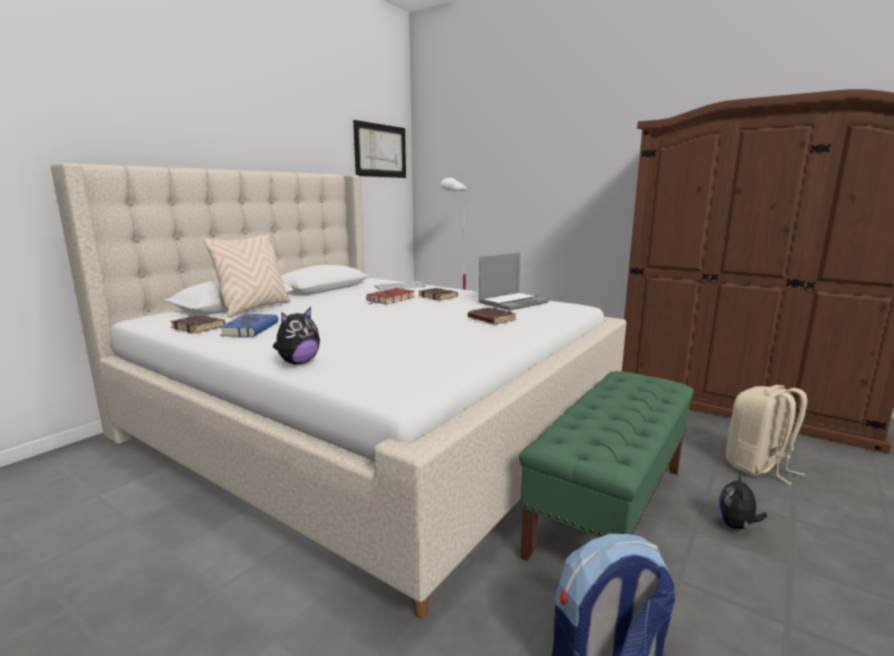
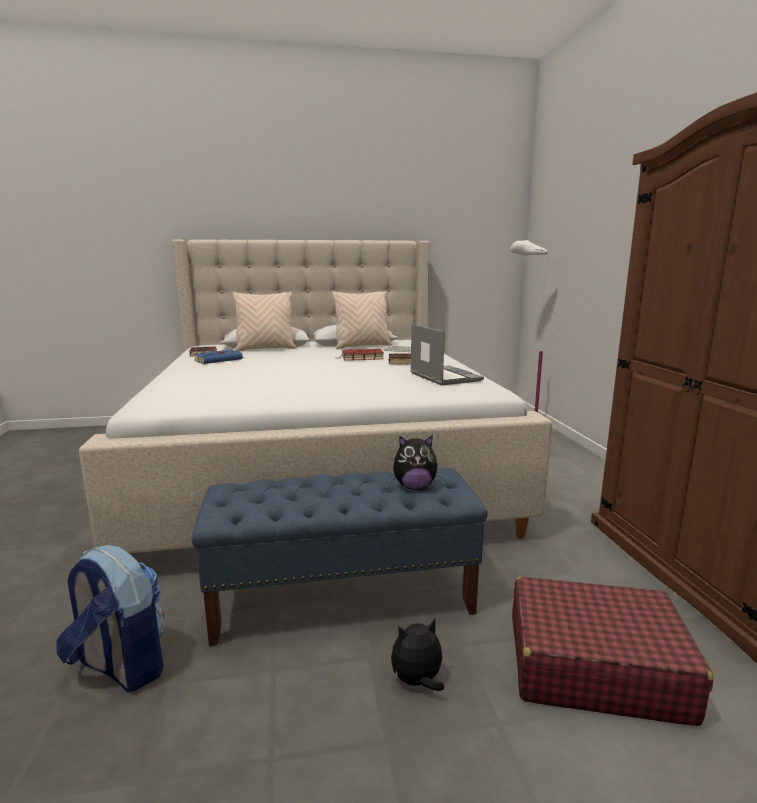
camera: 45 degrees right, 0 degrees up
(298, 362) = (169, 381): plush toy -> plush toy (414, 486)
(345, 290) = (362, 346): none -> beige pillow
(381, 151) = (480, 214): picture -> none
(490, 319) = (366, 384): brown book -> none
(513, 302) = (443, 377): laptop -> laptop turned 120 degrees counterclockwise
(609, 509) = (344, 598): green bench -> blue bench
(758, 466) = (593, 666): beige backpack -> red suitcase

